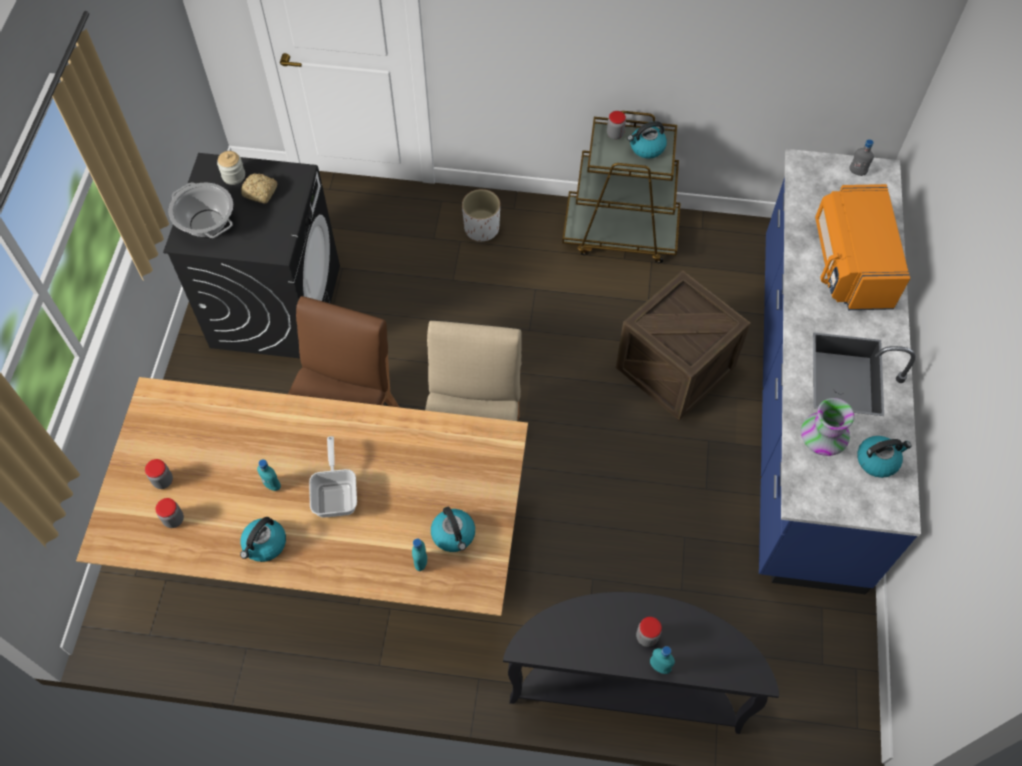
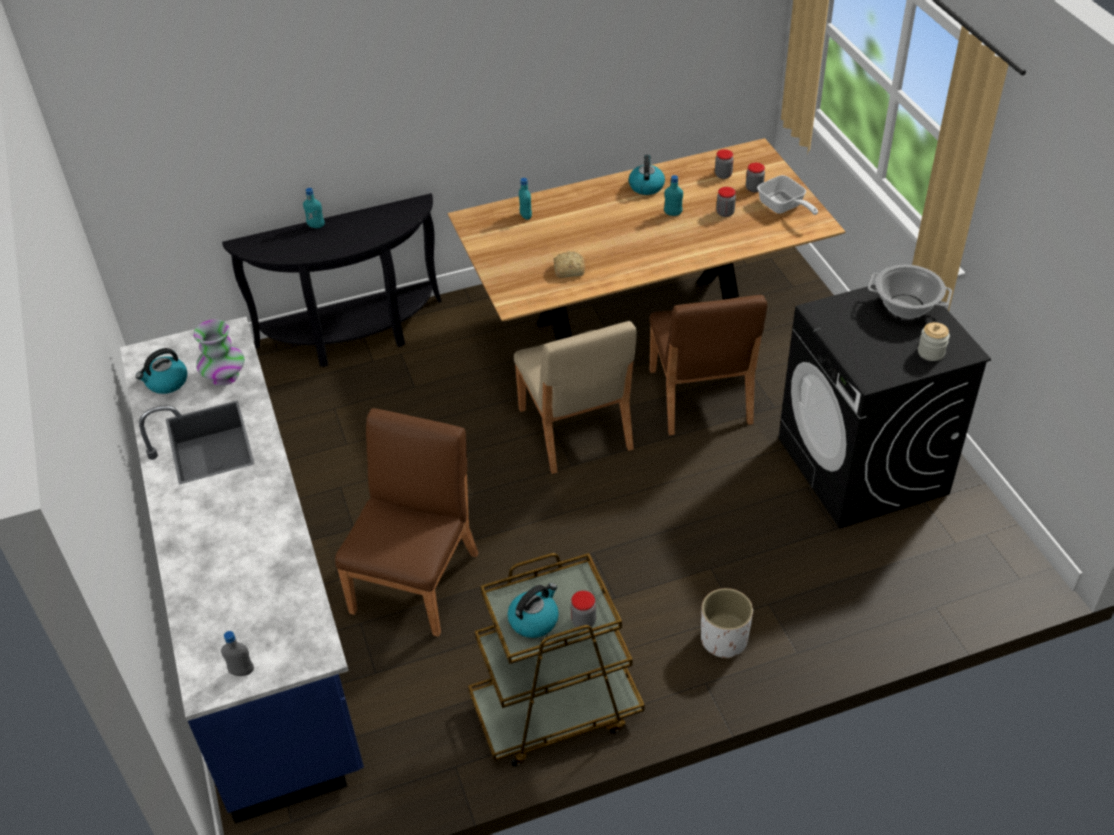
camera: 155 degrees right, 15 degrees down
(261, 193) = (888, 349): bread -> bread (568, 270)
(336, 493) = (620, 226): frying pan -> frying pan (783, 207)
(454, 535) = (512, 237): kettle -> none
(647, 637) = (332, 236): jar -> jar (725, 213)
(675, 368) = (416, 581): crate -> brown chair
(850, 265) = (227, 548): orange microwave -> none

